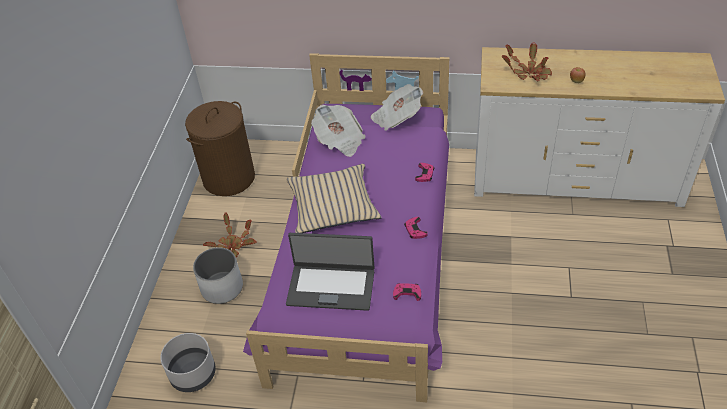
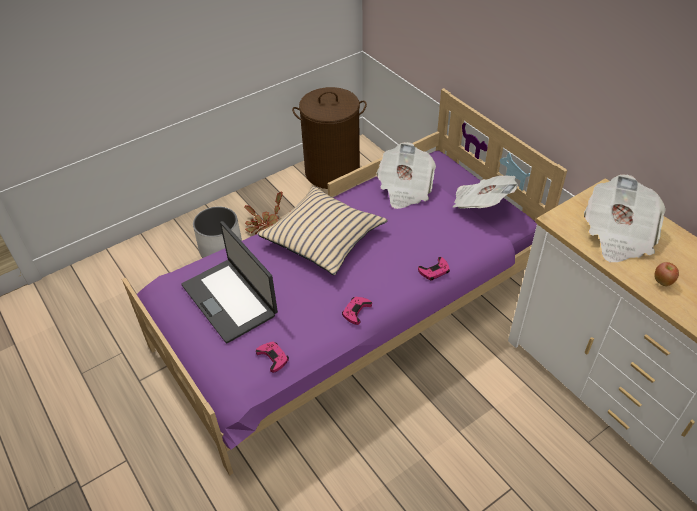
camera: 45 degrees right, 0 degrees up
(193, 373) = (126, 293): grey planter -> none
(528, 73) = (617, 235): potted plant -> newspaper

